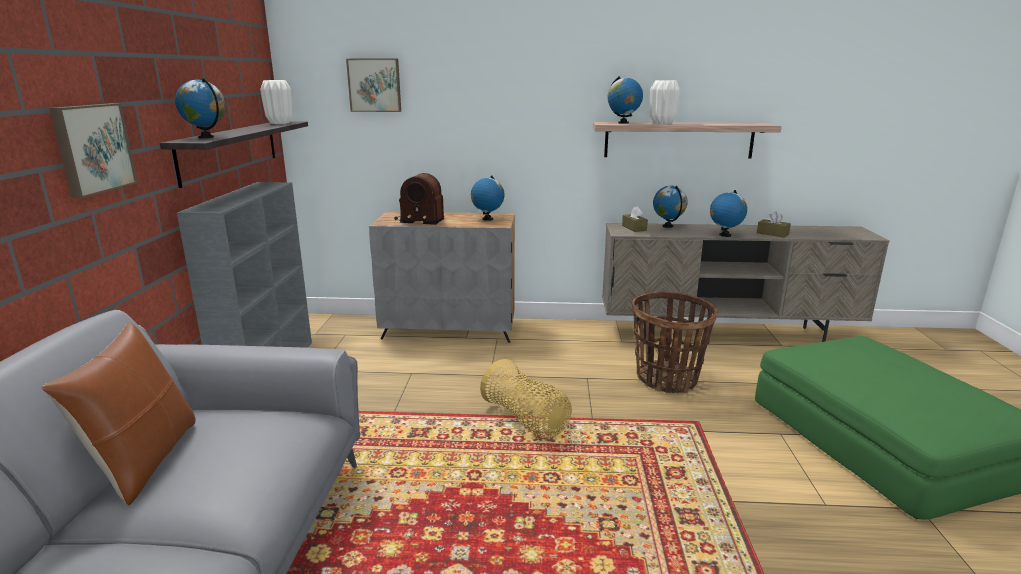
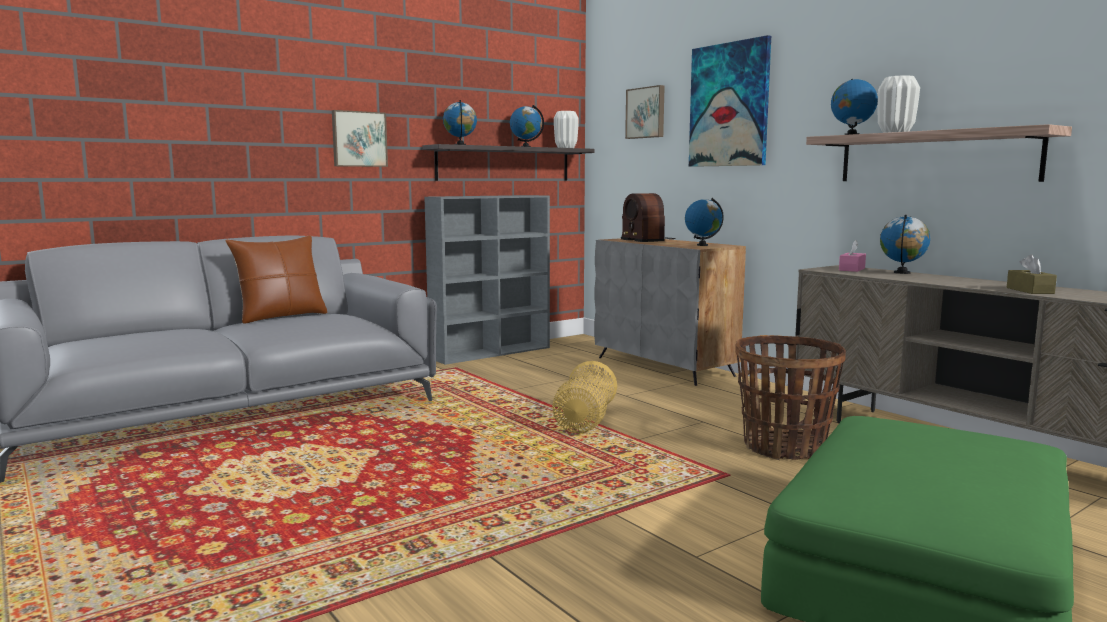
camera: 50 degrees right, 10 degrees down
(484, 86) = (729, 105): none -> picture
(634, 228) = (852, 269): brown tissue box -> pink tissue box
(725, 235) = (946, 283): globe -> globe (526, 147)

